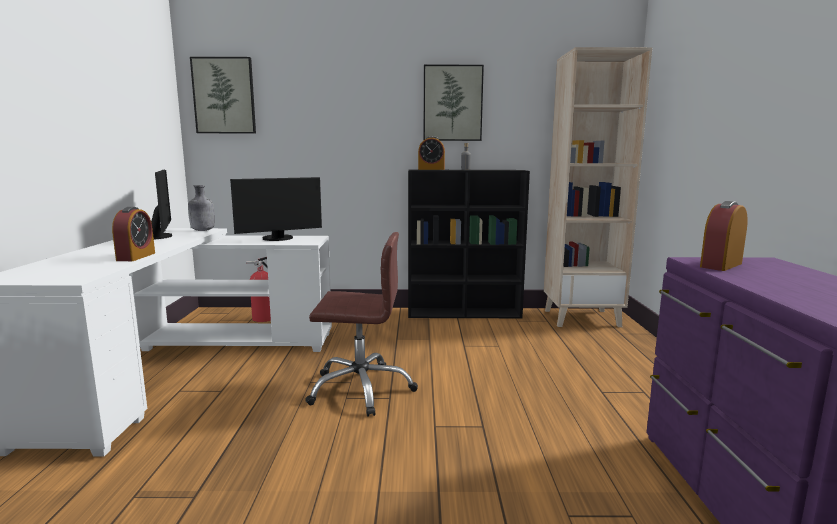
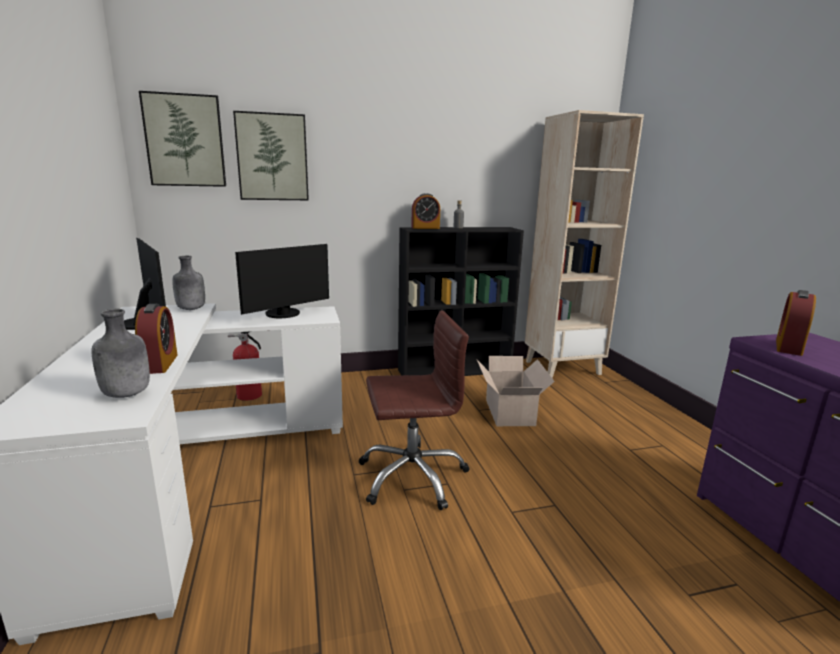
camera: 15 degrees left, 5 degrees up
(91, 270) = (127, 394): none -> grey bottle
(452, 103) = (444, 158): picture -> picture (272, 157)
(493, 351) = (509, 413): none -> cardboard box

